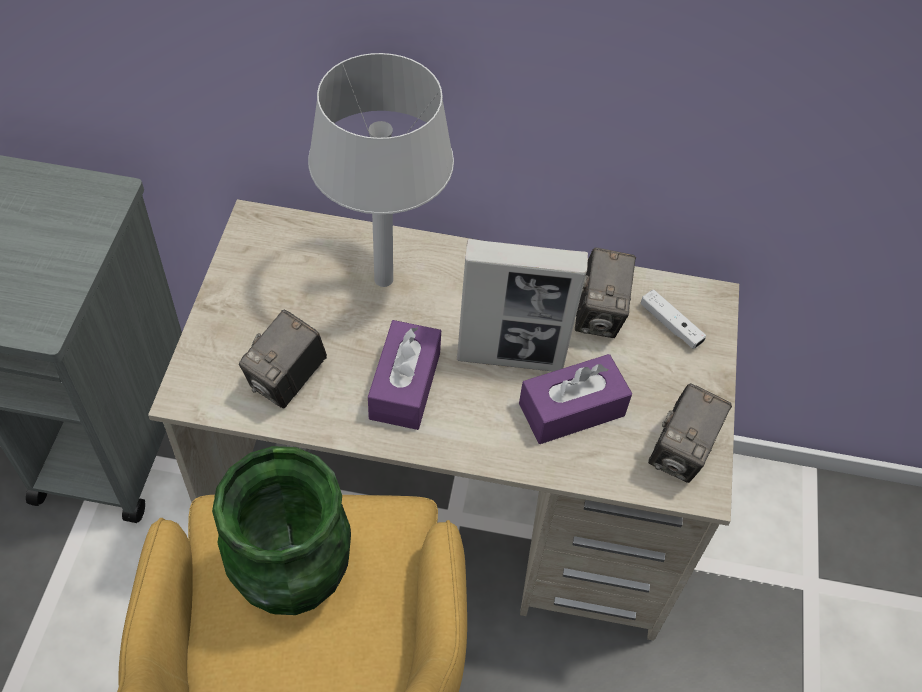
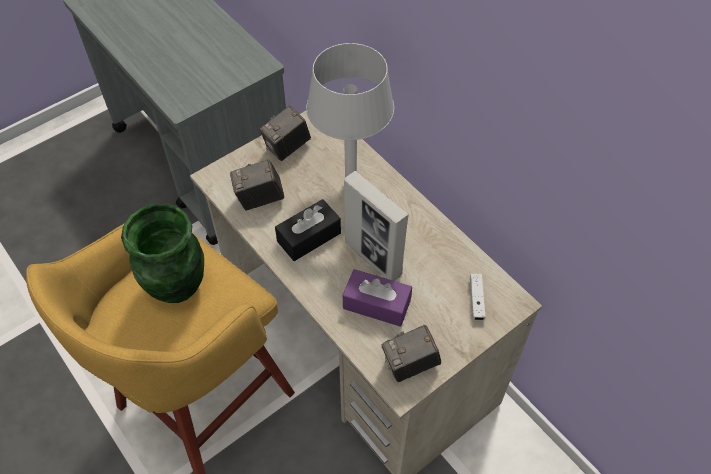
camera: 45 degrees right, 0 degrees up
(405, 385) = (309, 237): purple tissue box -> black tissue box
(599, 315) = (442, 269): camera -> camera (287, 148)

